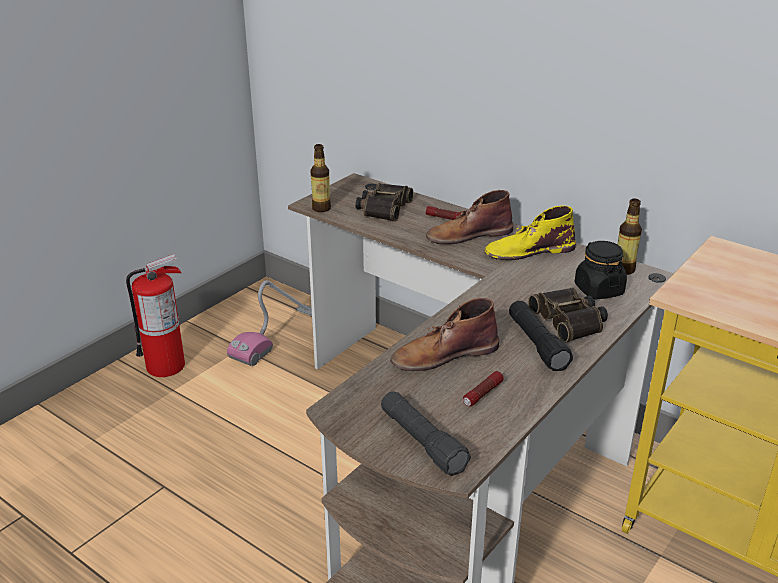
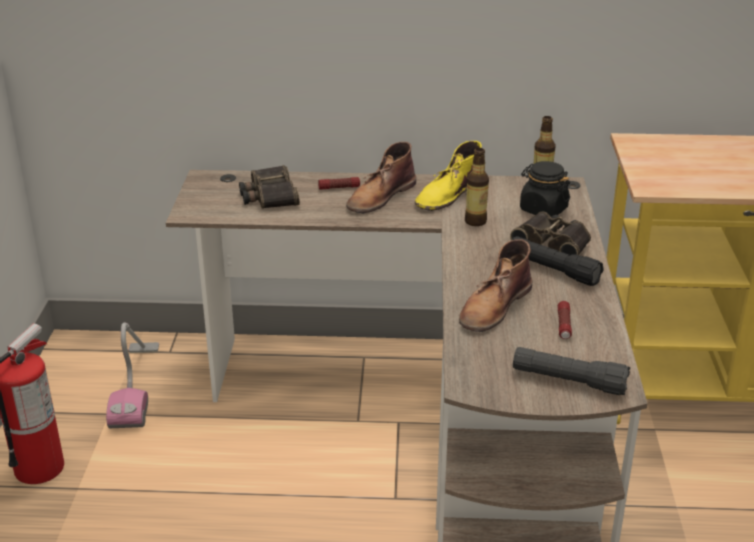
camera: 35 degrees left, 0 degrees up
(321, 208) = (206, 215): bottle -> bottle (475, 221)

